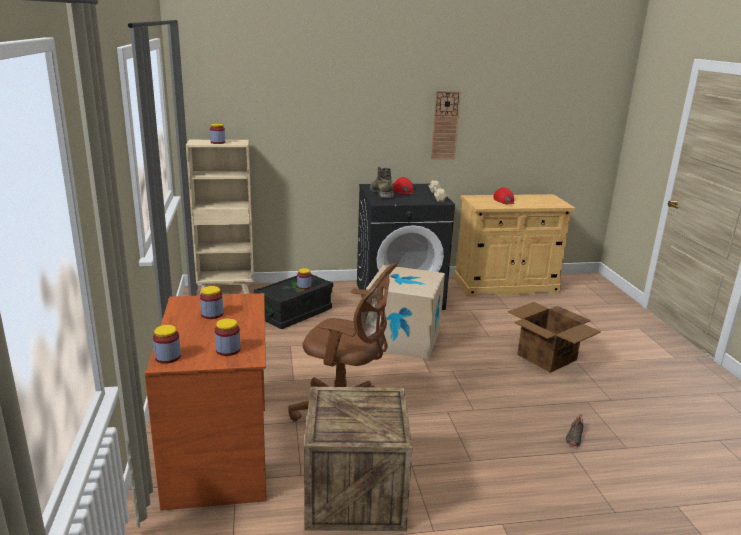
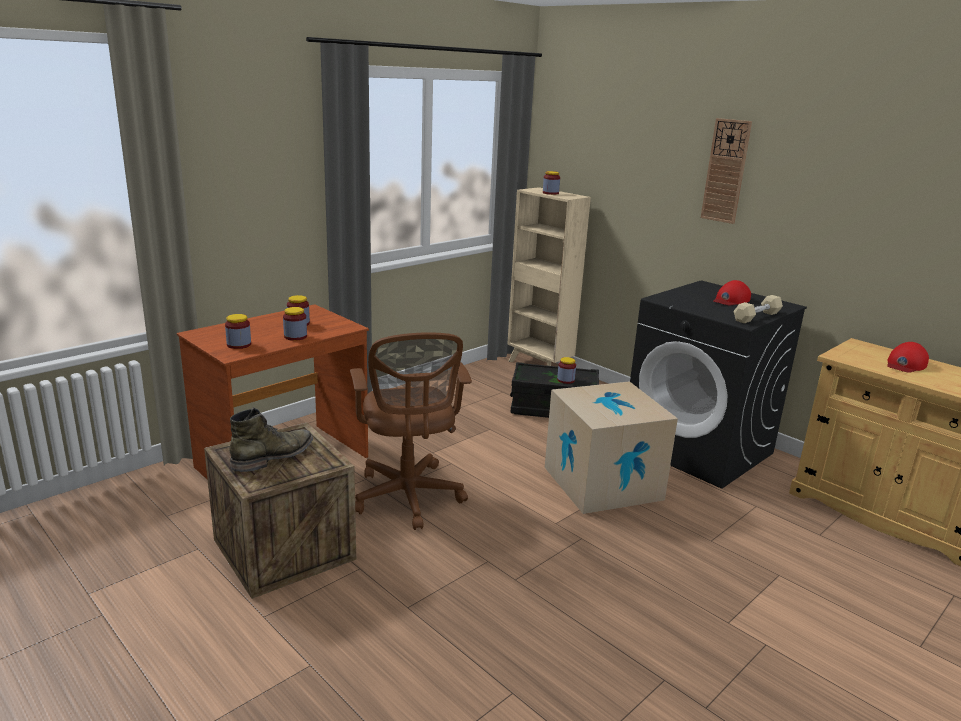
camera: 55 degrees right, 0 degrees up
(168, 357) = (206, 332): jar -> jar (295, 336)
(381, 193) = (693, 294): green boot -> green boot (274, 456)
(445, 125) = (844, 219): wall clock -> wall clock (726, 171)
(547, 357) = (734, 608): cardboard box -> none
(573, 437) = (552, 686): black shoe -> none

